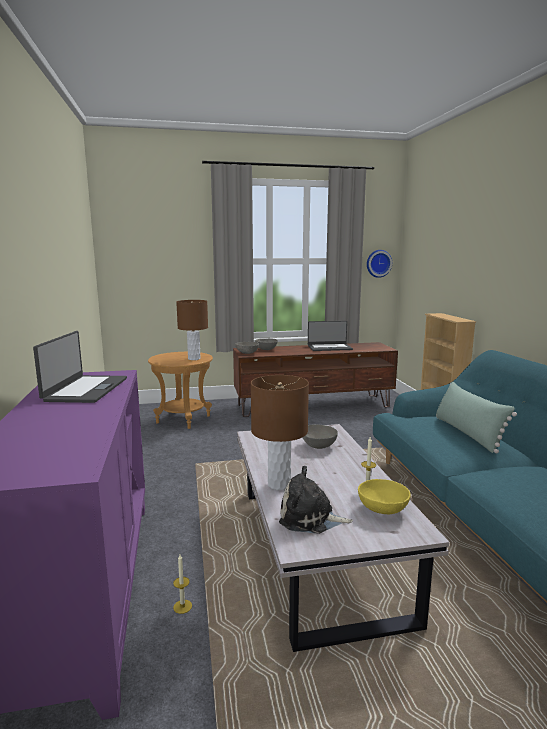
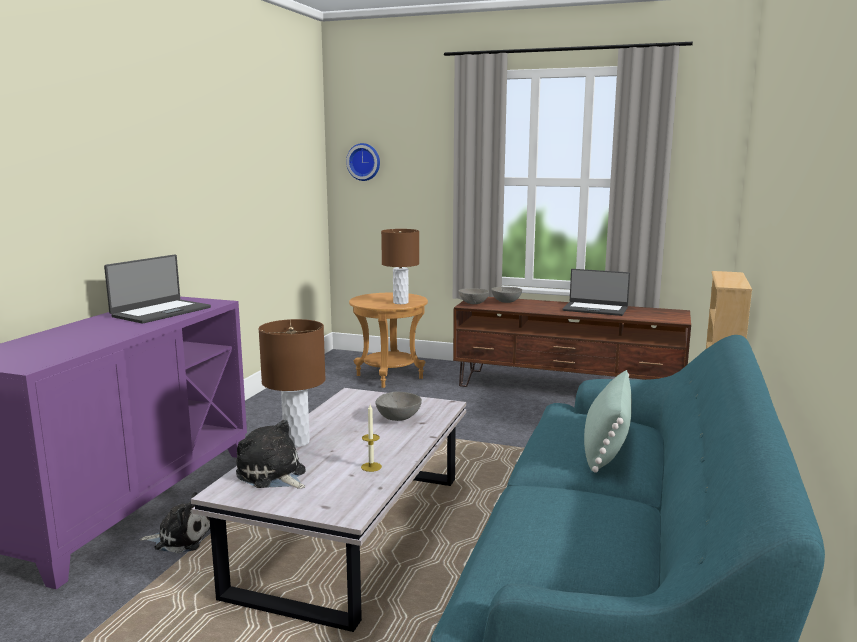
camera: 30 degrees right, 0 degrees up
(182, 606) = (180, 538): candle -> plush toy
(378, 263) = (703, 188): wall clock -> wall clock (364, 162)
(383, 510) = (350, 487): yellow bowl -> none

